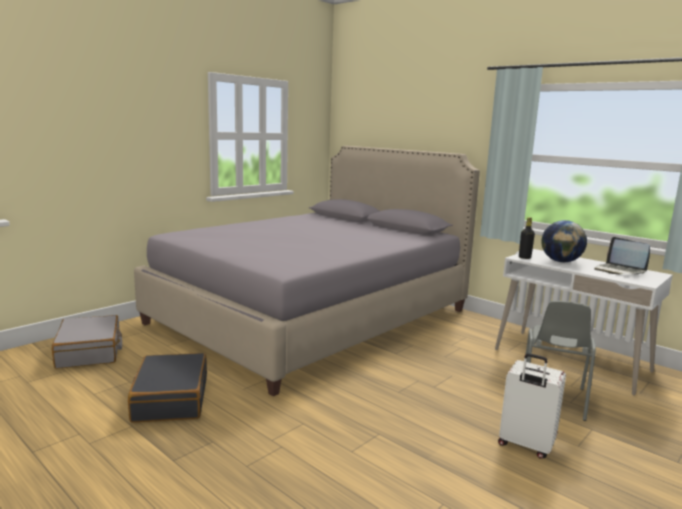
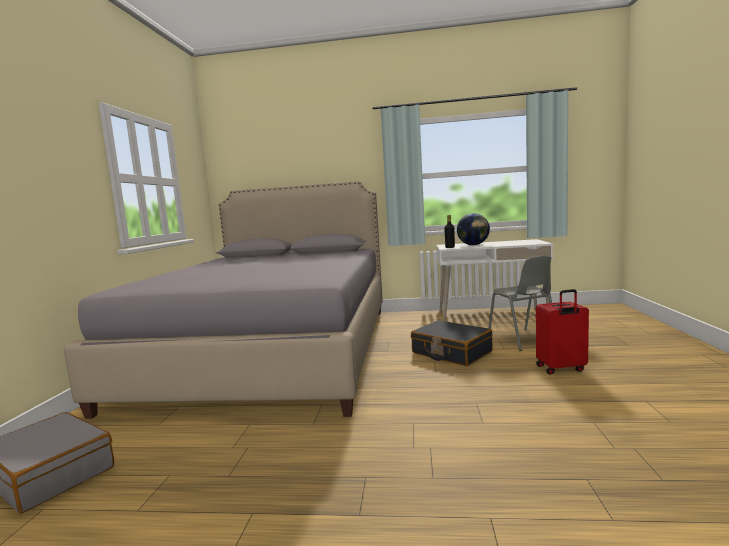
camera: 35 degrees left, 5 degrees down
(170, 399) = (252, 466): black suitcase -> black suitcase (451, 352)
(525, 446) = (561, 369): white suitcase -> red suitcase
(619, 271) = (513, 242): laptop -> none

